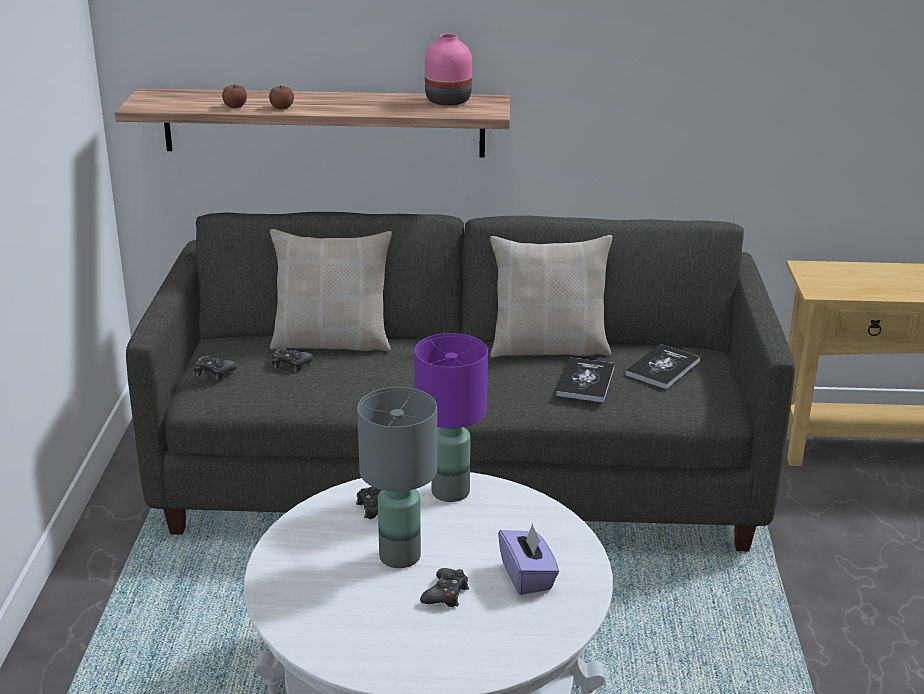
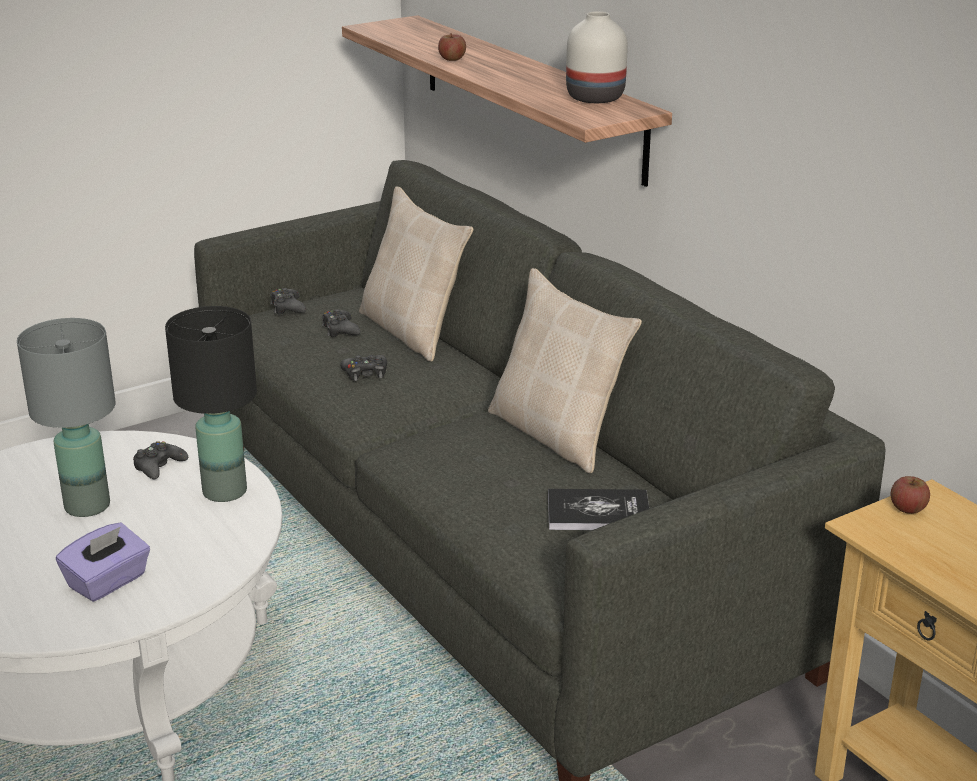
camera: 55 degrees right, 0 degrees up
(235, 106) = (425, 47): apple -> apple (908, 508)
(446, 594) = (43, 550): black game controller -> black game controller (365, 373)
(449, 100) = (597, 98): pink vase -> white vase
(449, 492) = (224, 491): purple table lamp -> black table lamp
(585, 381) = (501, 477): book -> none

